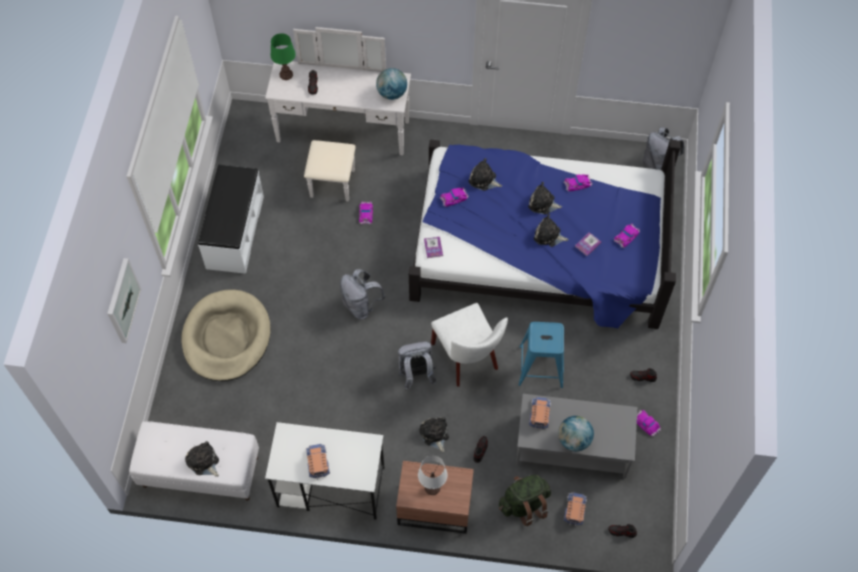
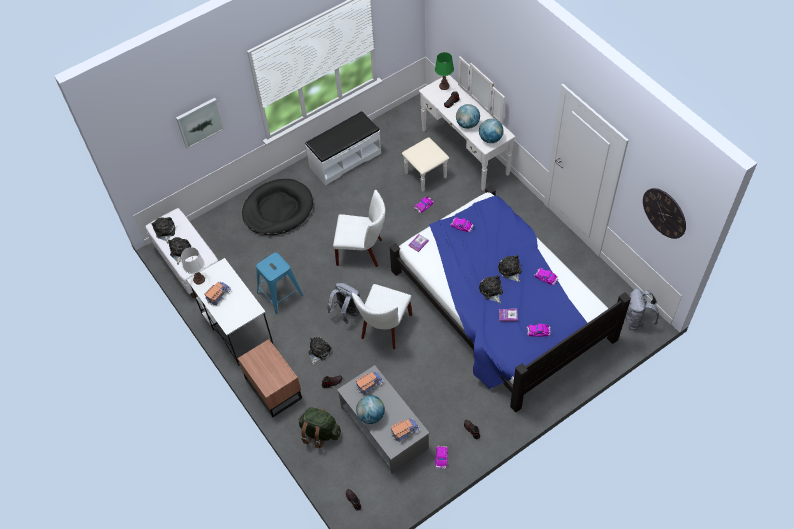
camera: 50 degrees right, 5 degrees down
(226, 337) = (278, 209): beige dog bed -> black dog bed
(354, 96) = (467, 124): none -> globe
(361, 306) = (362, 251): grey backpack -> white chair
(432, 487) = (265, 366): white table lamp -> white table lamp (199, 279)
(483, 180) = (491, 230): plush toy -> plush toy (165, 232)
(540, 367) = (419, 370): blue stool -> blue stool (279, 294)
(574, 510) = (342, 462): toy truck -> toy truck (404, 431)
(661, 37) = (664, 213): none -> wall clock

